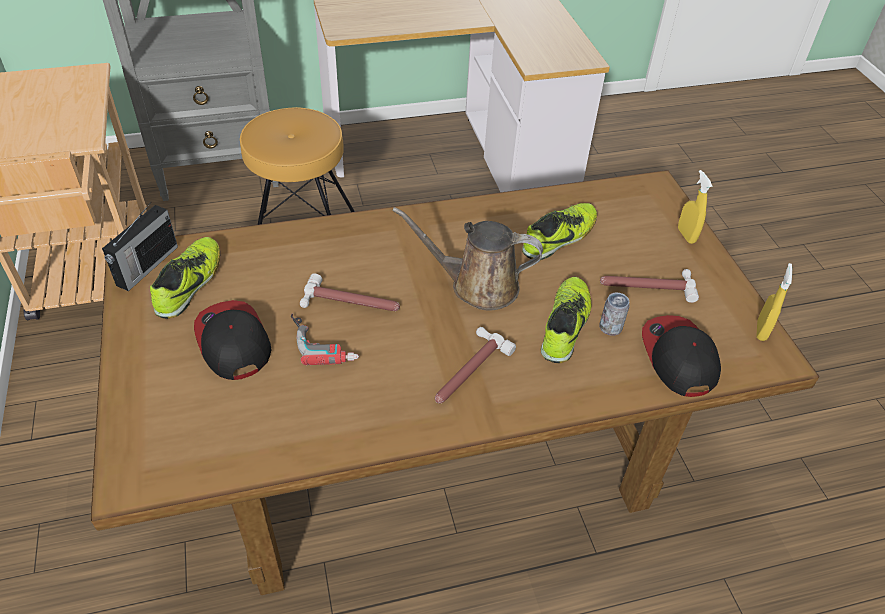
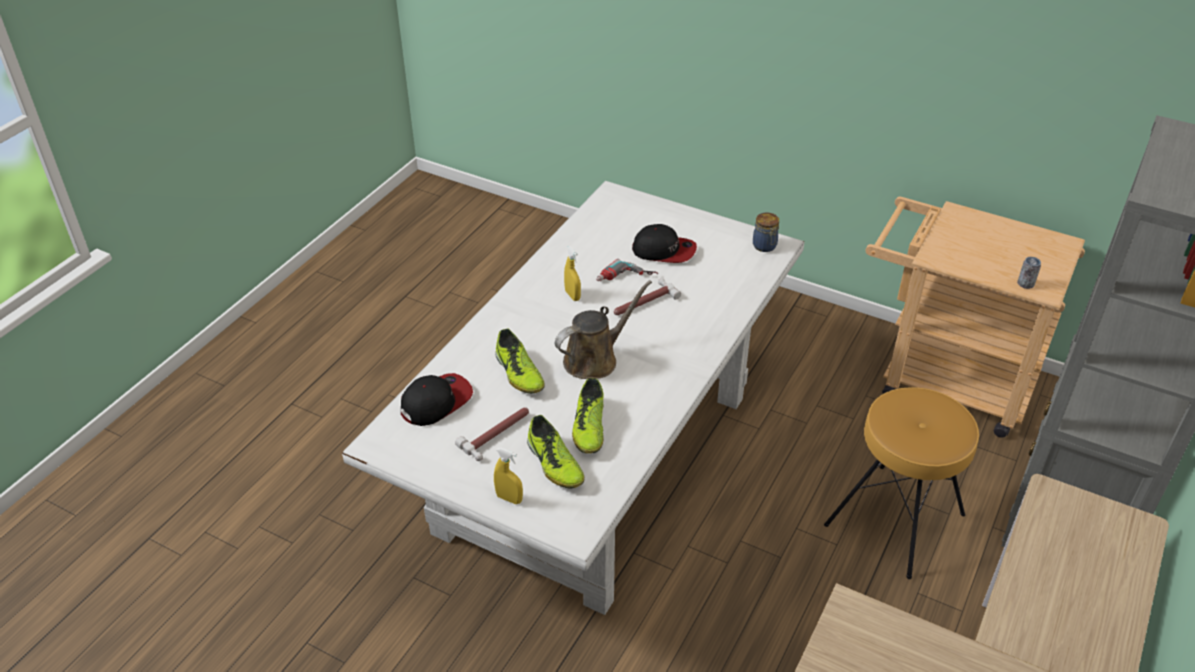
camera: 135 degrees right, 5 degrees down
(146, 266) = (765, 246): radio -> jar
(190, 283) = (730, 255): shoe -> shoe (554, 464)
(433, 448) = (596, 462): brown dining table -> white dining table
(467, 371) = (540, 315): hammer -> none
(610, 328) = (492, 391): can -> can (1025, 284)
(678, 357) = (436, 402): cap -> cap turned 75 degrees counterclockwise
(761, 331) = (398, 457): yellow spray bottle -> yellow spray bottle (572, 295)

